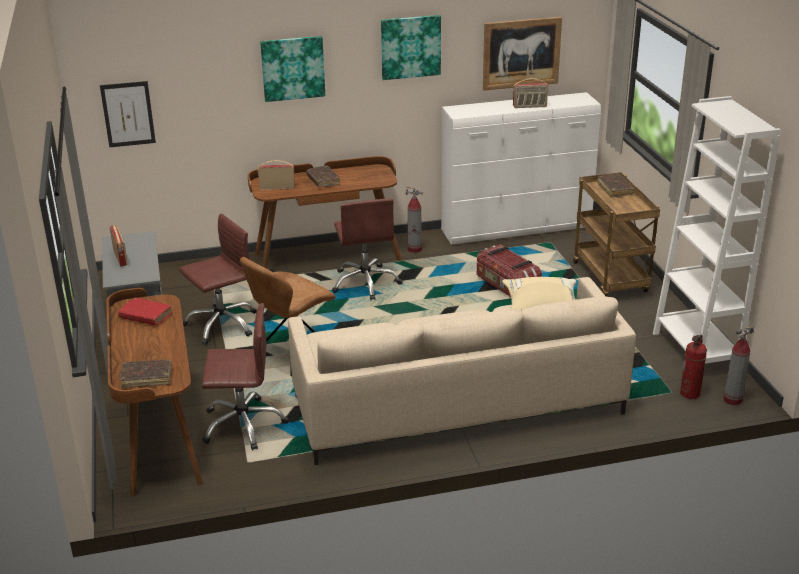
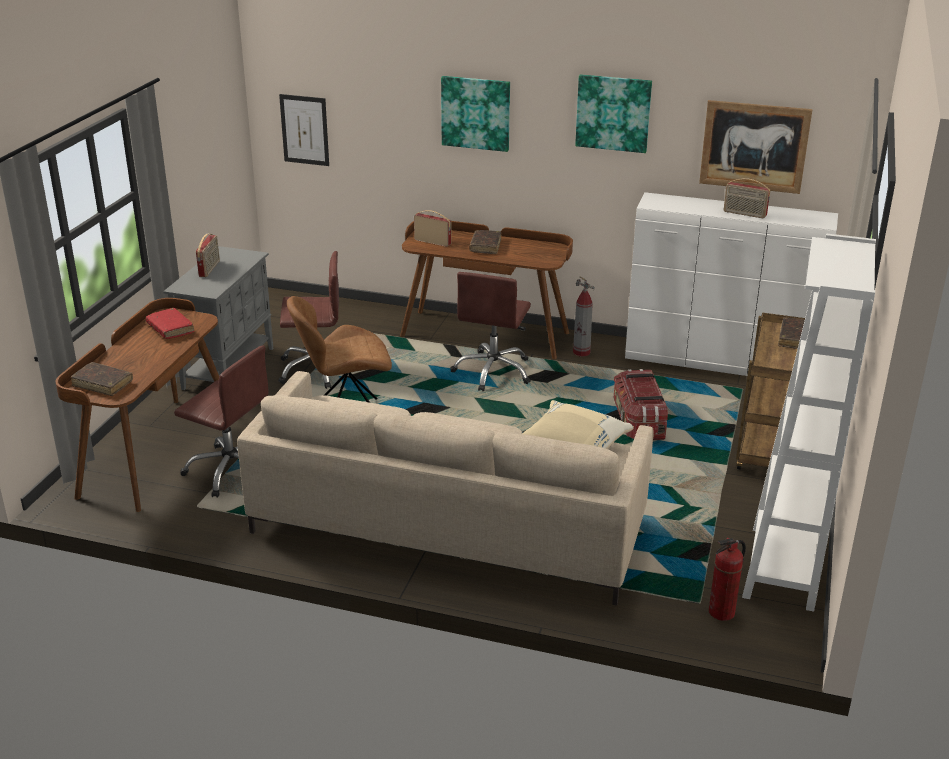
camera: 30 degrees right, 0 degrees up
(732, 400) = (767, 640): fire extinguisher -> none

